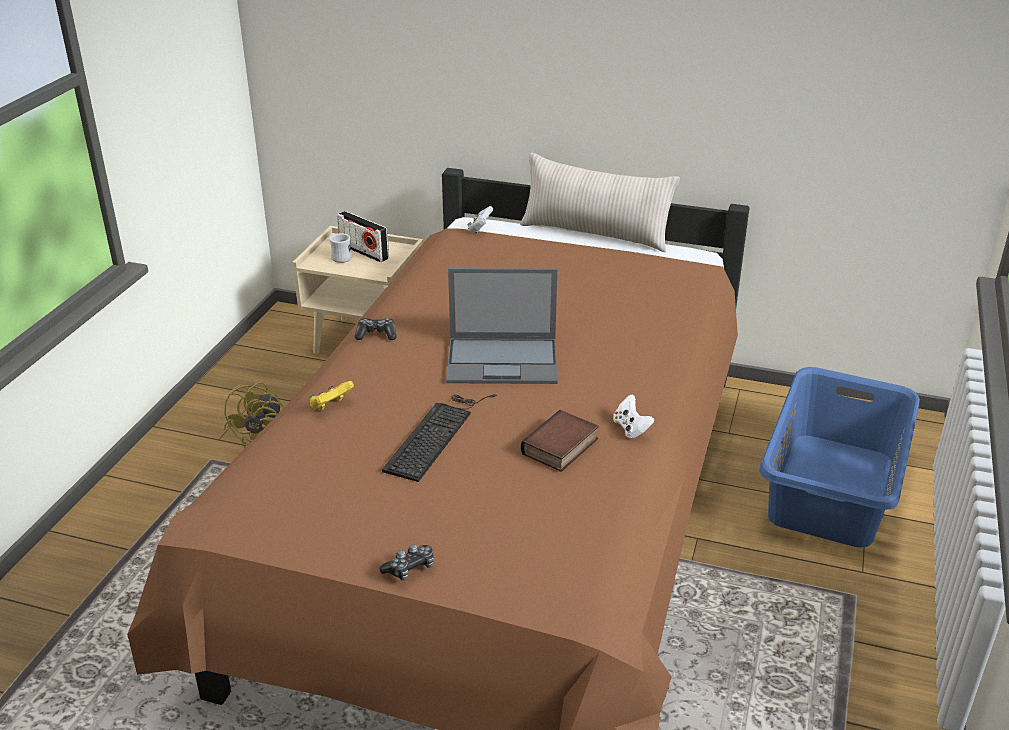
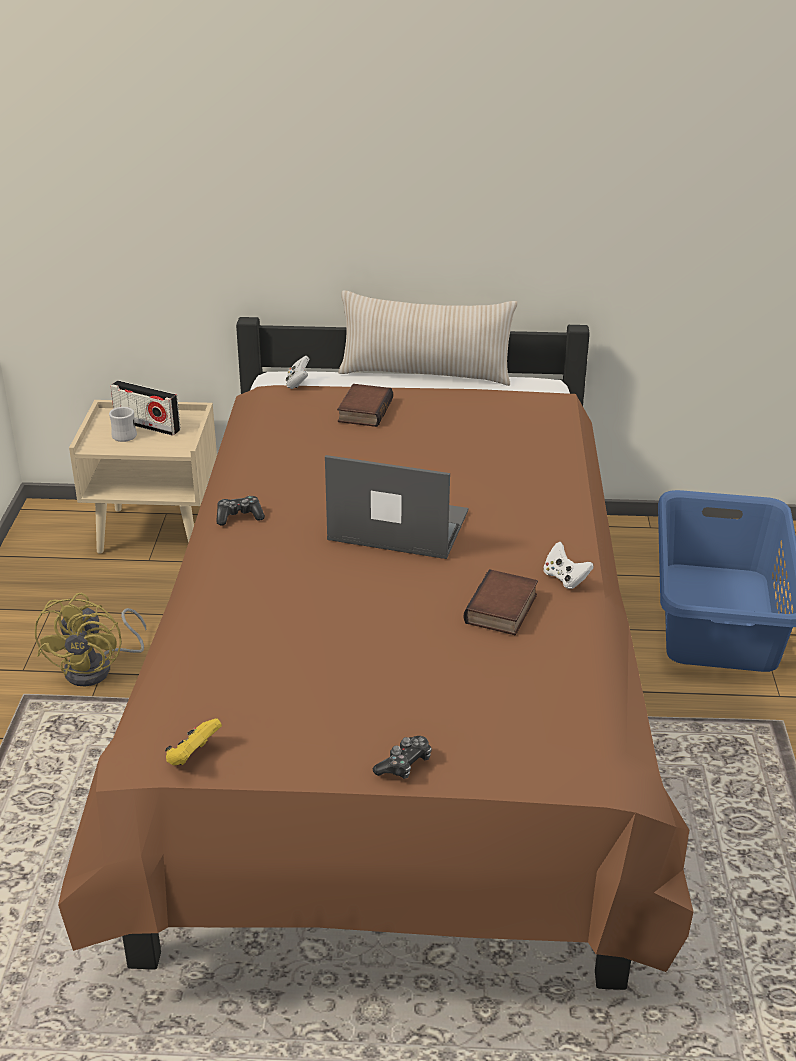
camera: 15 degrees left, 0 degrees up
(331, 406) = (227, 604): yellow game controller -> yellow game controller (193, 756)
(437, 433) = (362, 616): keyboard -> none
(504, 361) = (396, 526): laptop -> laptop turned 150 degrees counterclockwise
(524, 258) = (363, 410): none -> book

